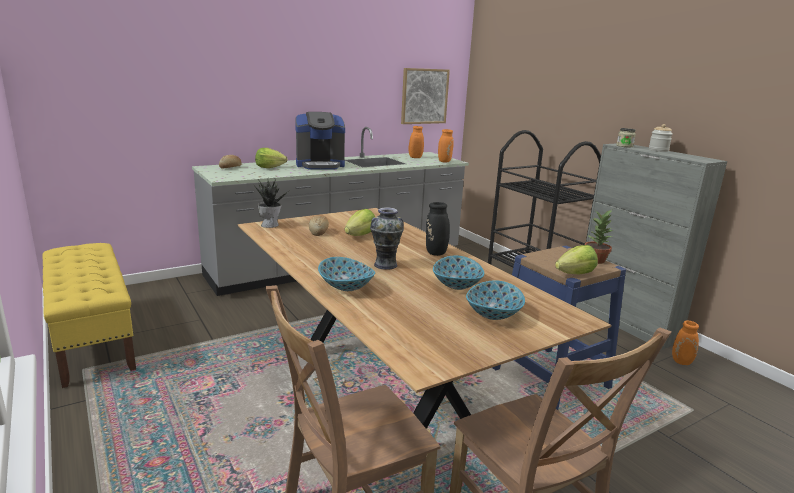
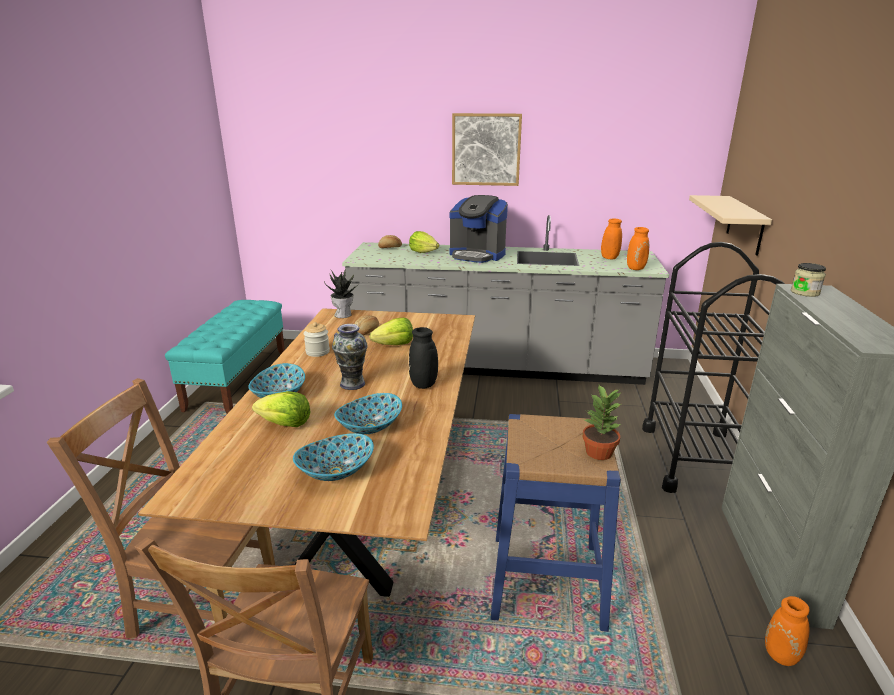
camera: 40 degrees right, 5 degrees up
(92, 339) = (238, 380): yellow bench -> turquoise bench
(424, 96) = (648, 179): picture -> picture (486, 149)
(507, 123) = (745, 225): none -> beige shelf
(575, 274) = (528, 461): lettuce -> lettuce (285, 424)
(658, 150) = (849, 310): jar -> jar (317, 352)

